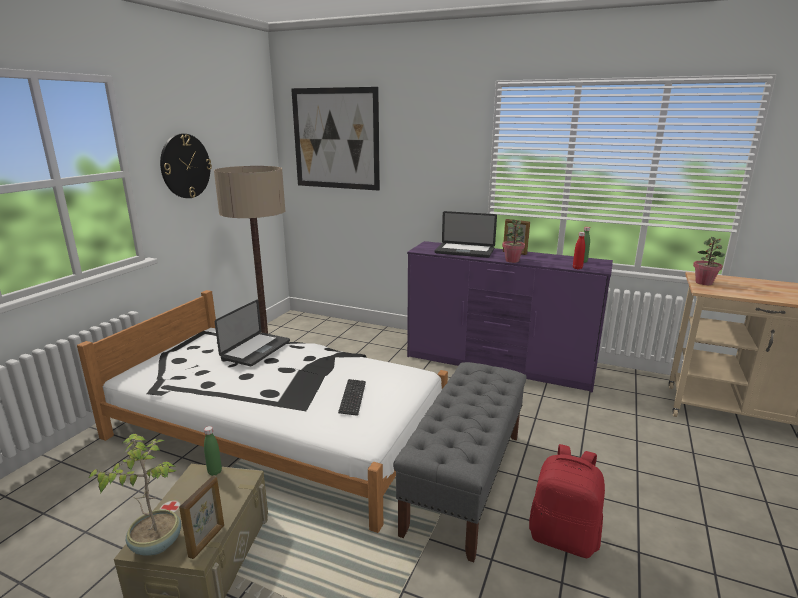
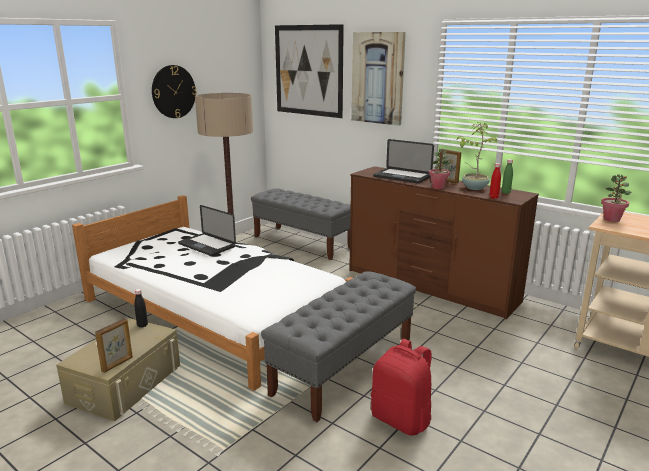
camera: 15 degrees right, 0 degrees up
(156, 543) = (85, 360): potted plant -> potted plant (474, 188)
(215, 472) = (142, 325): green bottle -> black bottle
(256, 350) = (207, 245): laptop -> laptop turned 90 degrees clockwise
(340, 329) = (303, 242): none -> grey bench
(352, 398) = (261, 287): keyboard -> none
(422, 145) = (378, 78): none -> picture
(499, 364) = (430, 286): purple dresser -> brown dresser

